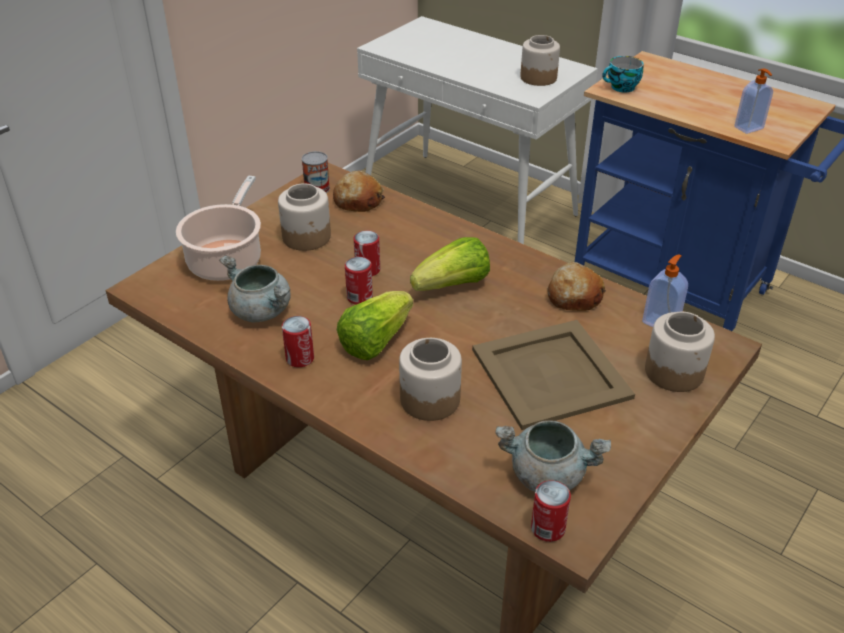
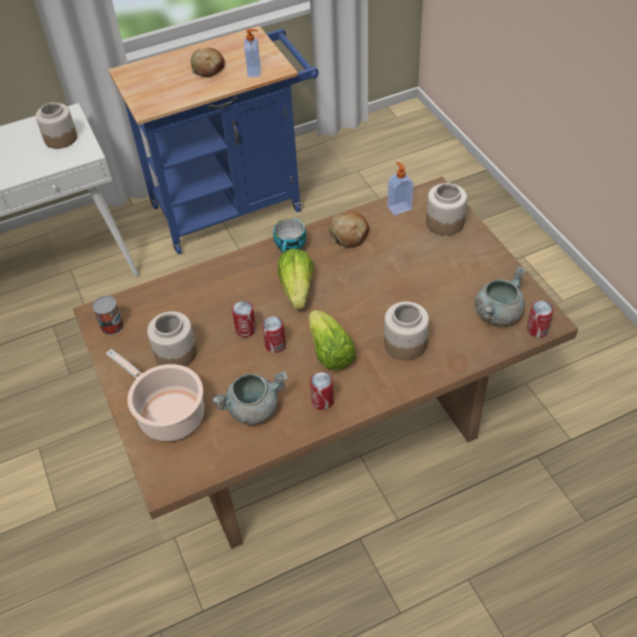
camera: 60 degrees left, 10 degrees up
(358, 200) = (150, 305): bread -> bread (208, 68)
(552, 374) = (415, 276): beige tray -> none
(621, 88) = (151, 102): cup -> cup (291, 248)

